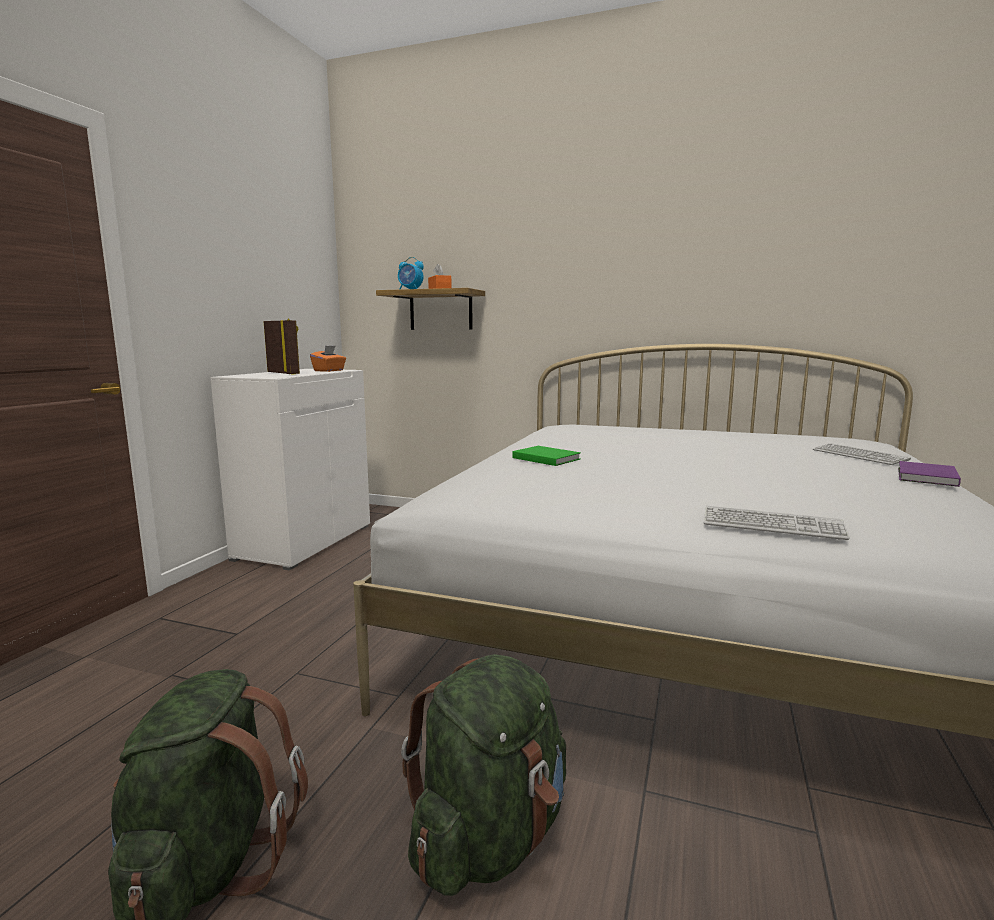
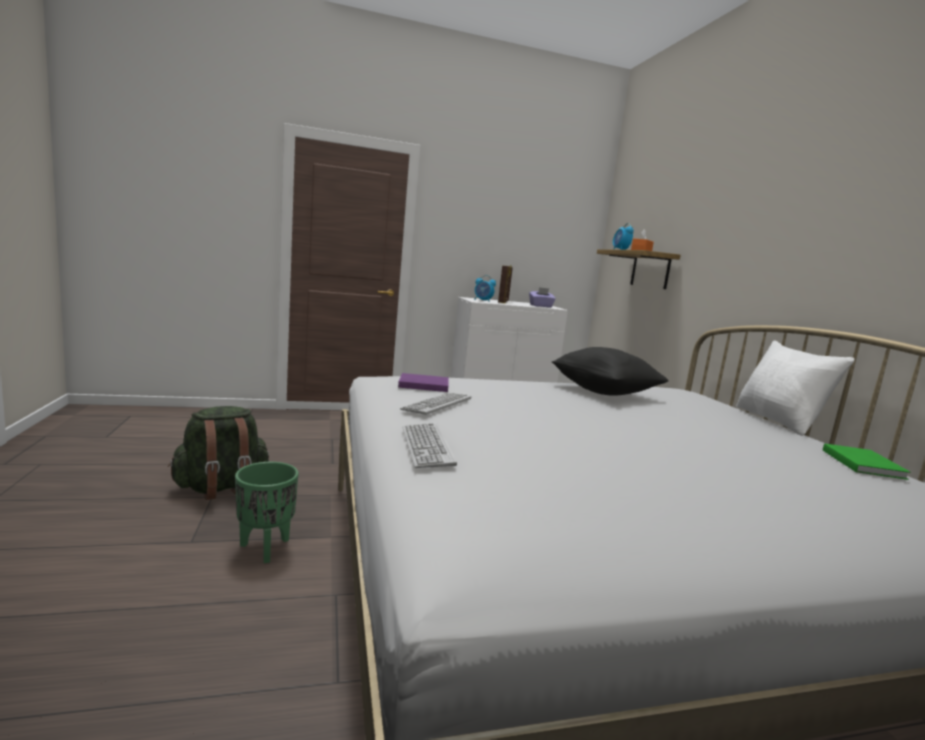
camera: 55 degrees right, 0 degrees up
(267, 375) = (483, 300): none -> alarm clock
(329, 371) = (541, 306): orange tissue box -> purple tissue box
(490, 838) = (266, 548): green backpack -> green planter
(545, 458) = (525, 387): green book -> green book (862, 463)
(573, 442) = (604, 392): none -> black pillow
(667, 427) = (778, 422): none -> white pillow
(859, 455) = (829, 501): keyboard -> keyboard (437, 404)
(925, 477) = (774, 532): purple book -> purple book (422, 385)

